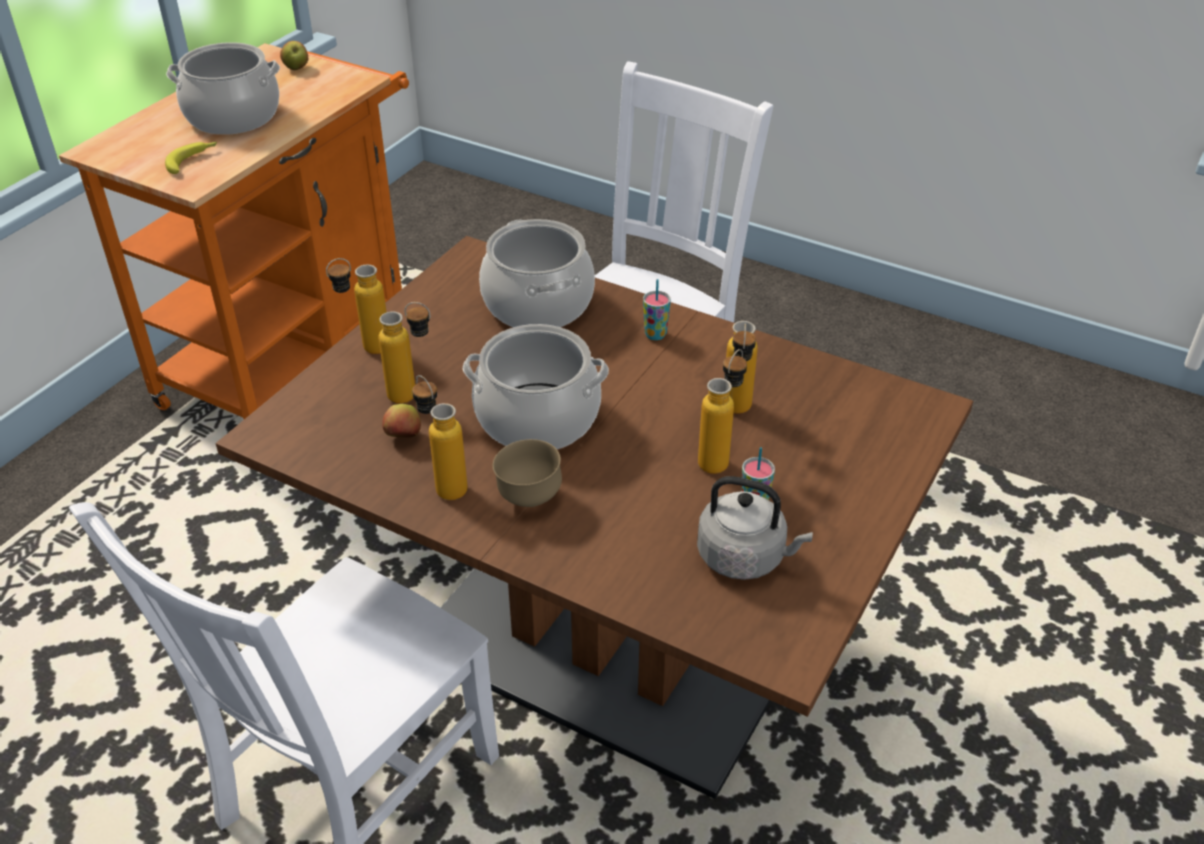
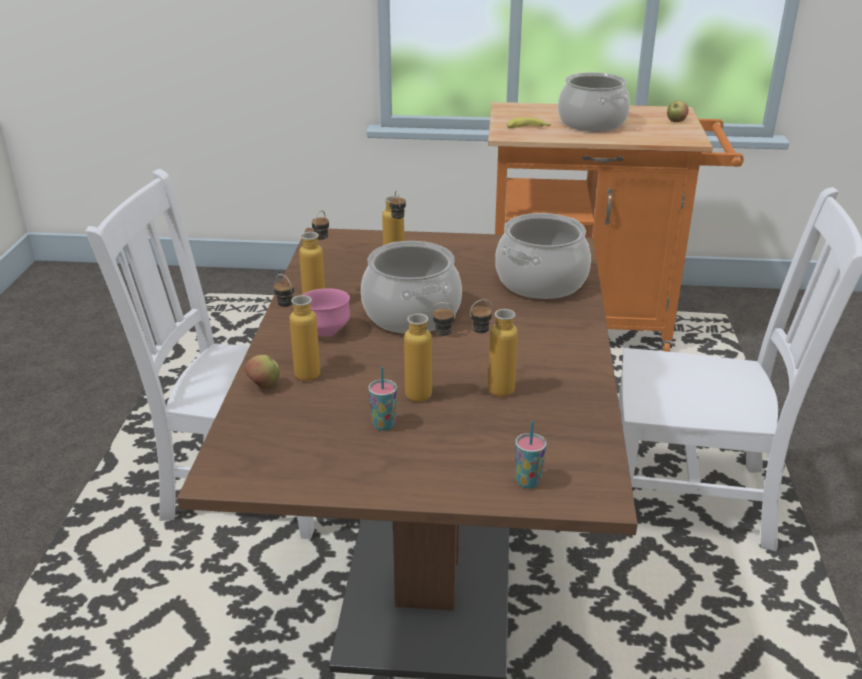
camera: 65 degrees right, 10 degrees down
(366, 350) = (429, 241): bottle -> bottle (299, 371)
(404, 437) = (354, 276): apple -> apple (264, 386)
(528, 498) = (326, 331): brown bowl -> pink bowl
(655, 335) = (555, 335): cup -> cup (528, 481)
(745, 557) = (321, 433): grey kettle -> none

